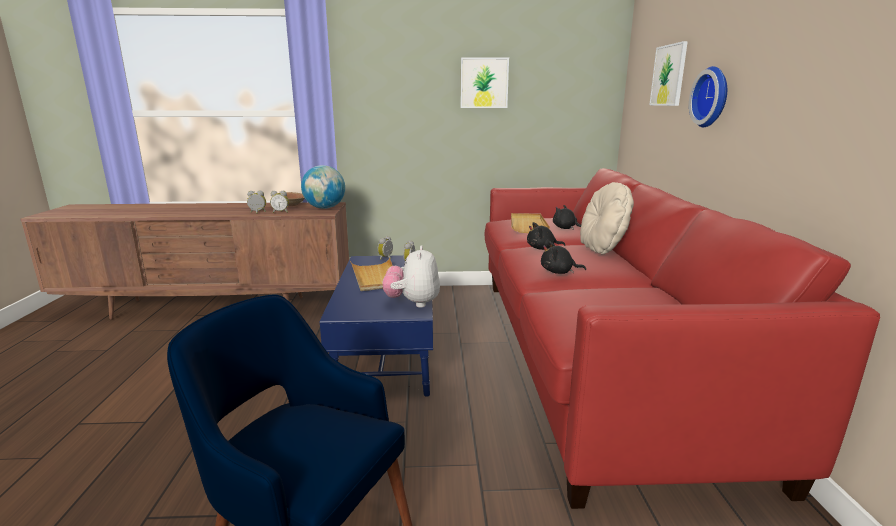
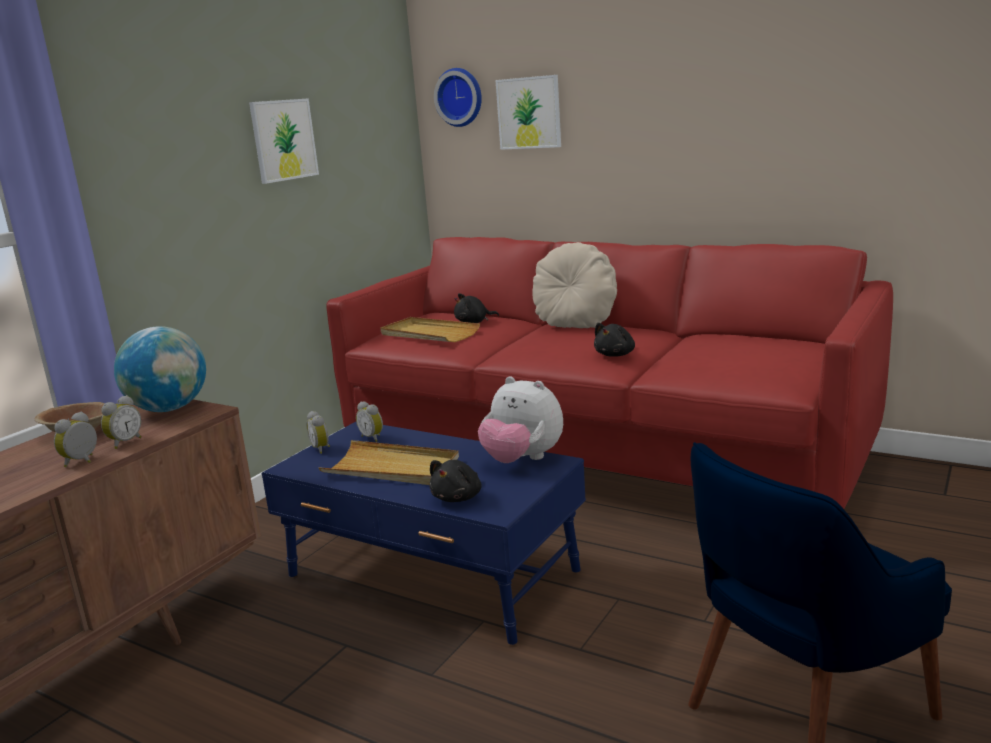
camera: 55 degrees left, 0 degrees up
(542, 248) = (532, 345): black plush toy -> black plush toy (458, 497)
(713, 97) = (625, 135): wall clock -> wall clock (460, 97)

